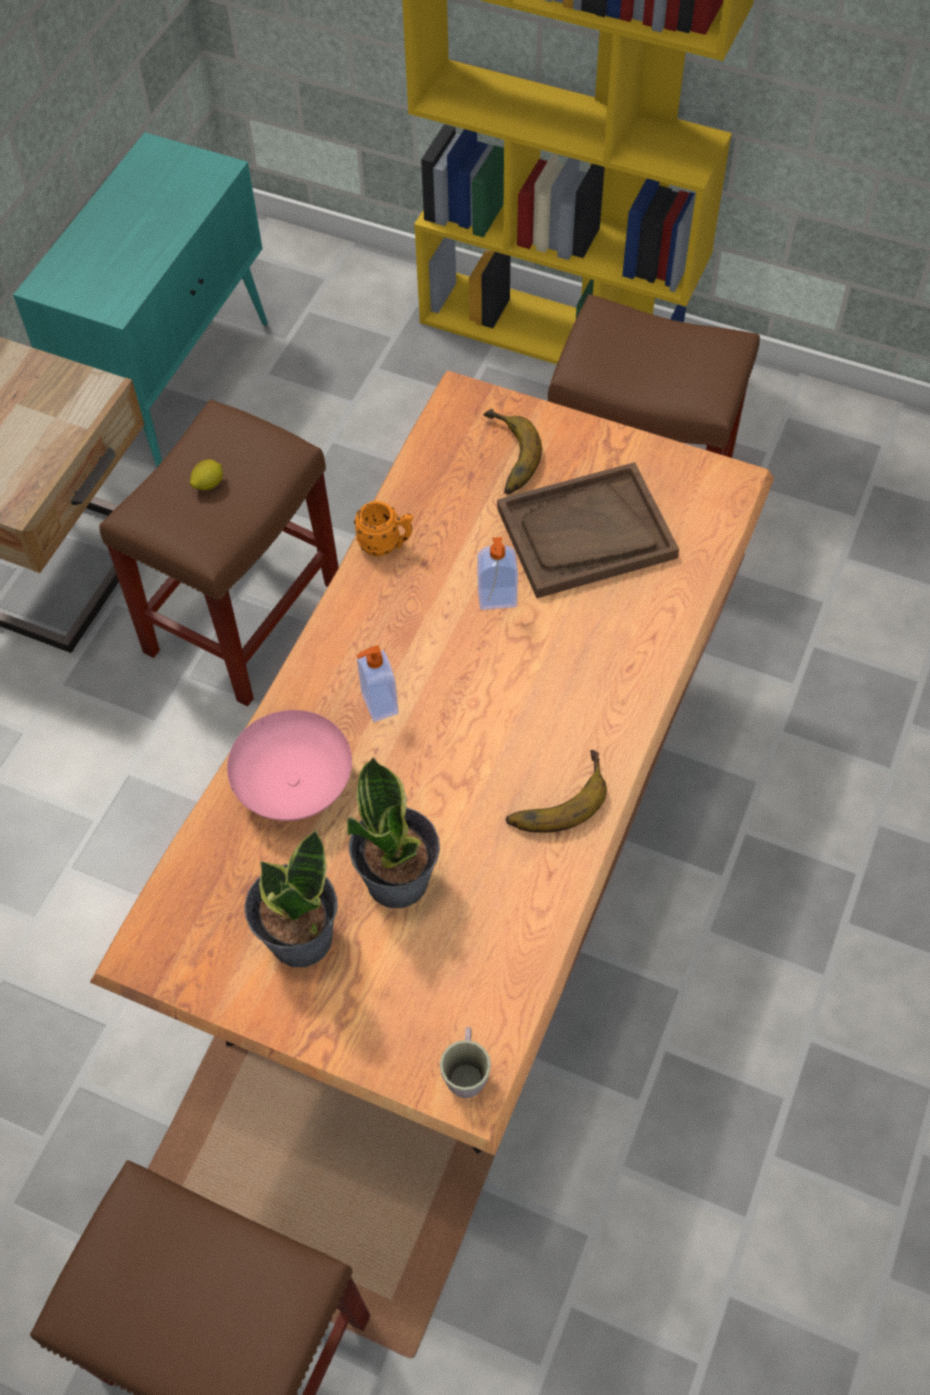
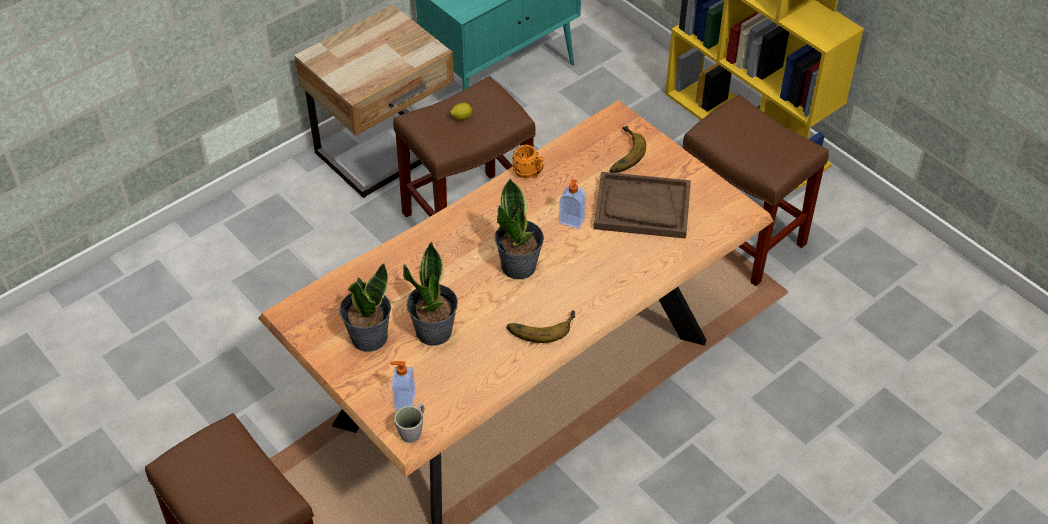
camera: 25 degrees right, 10 degrees down
(295, 783) = (410, 267): pink bowl -> none
(378, 704) = (476, 247): soap dispenser -> soap dispenser (404, 401)
(463, 708) = (519, 266): none -> potted plant

